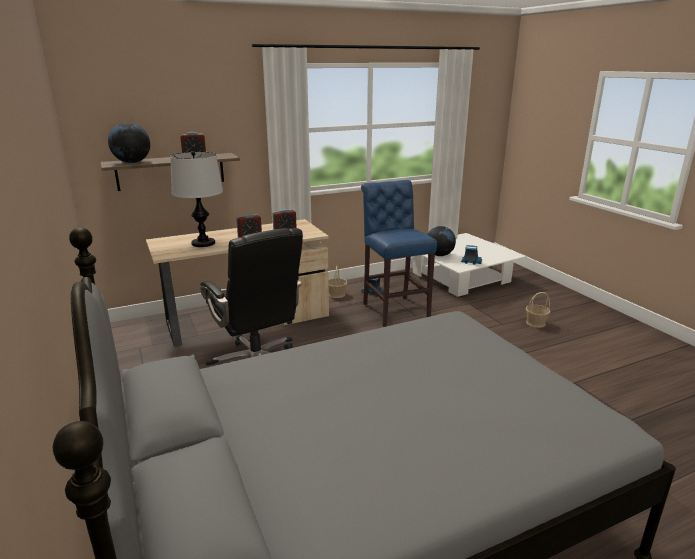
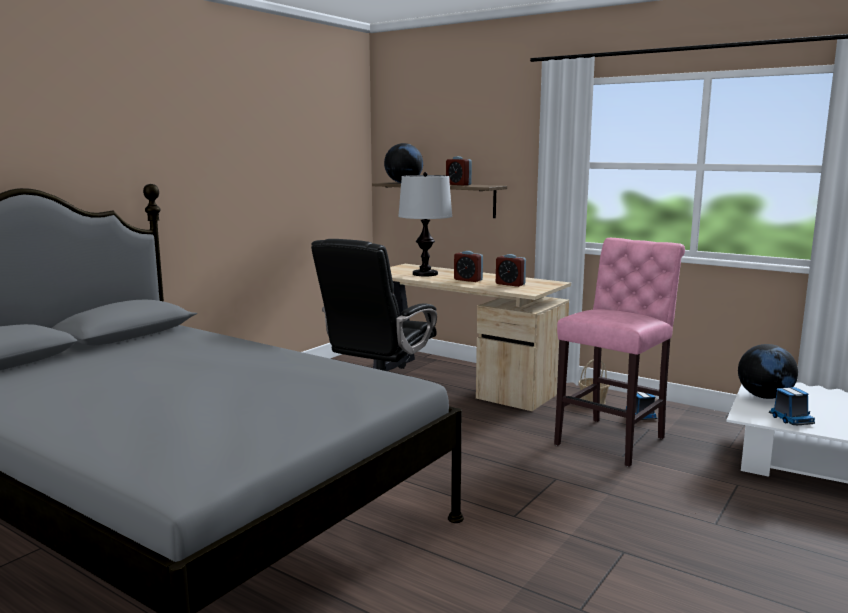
camera: 60 degrees right, 10 degrees down
(394, 309) = (613, 439): blue stool -> pink stool
(535, 323) = (778, 554): basket -> none

